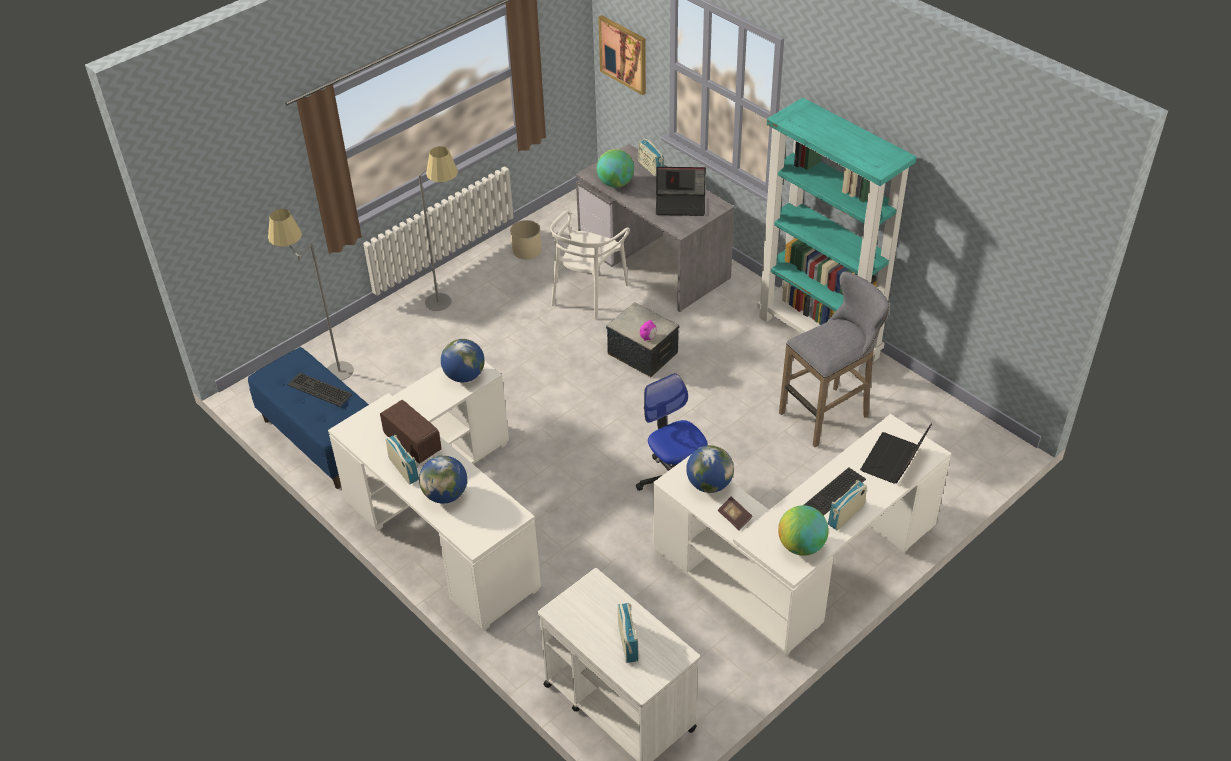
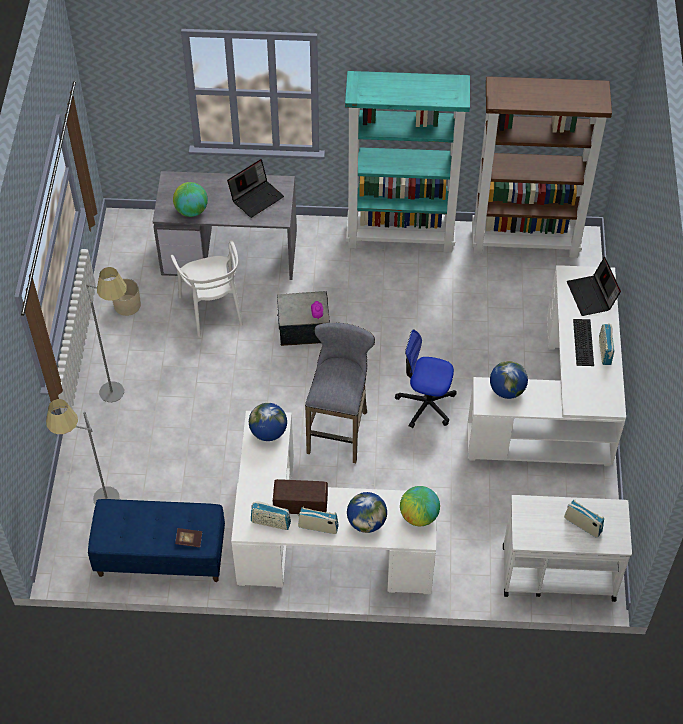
camera: 45 degrees left, 10 degrees up
(318, 390) = (155, 520): keyboard -> none
(623, 54) = (127, 101): picture -> none
(650, 168) = (201, 182): radio -> radio (270, 522)
(734, 518) = (545, 400): book -> book (189, 540)
(801, 546) = (603, 389): globe -> globe (419, 516)
(828, 413) = (465, 288): grey stool -> grey stool (339, 429)
(938, 413) = (526, 241): none -> brown bookcase

